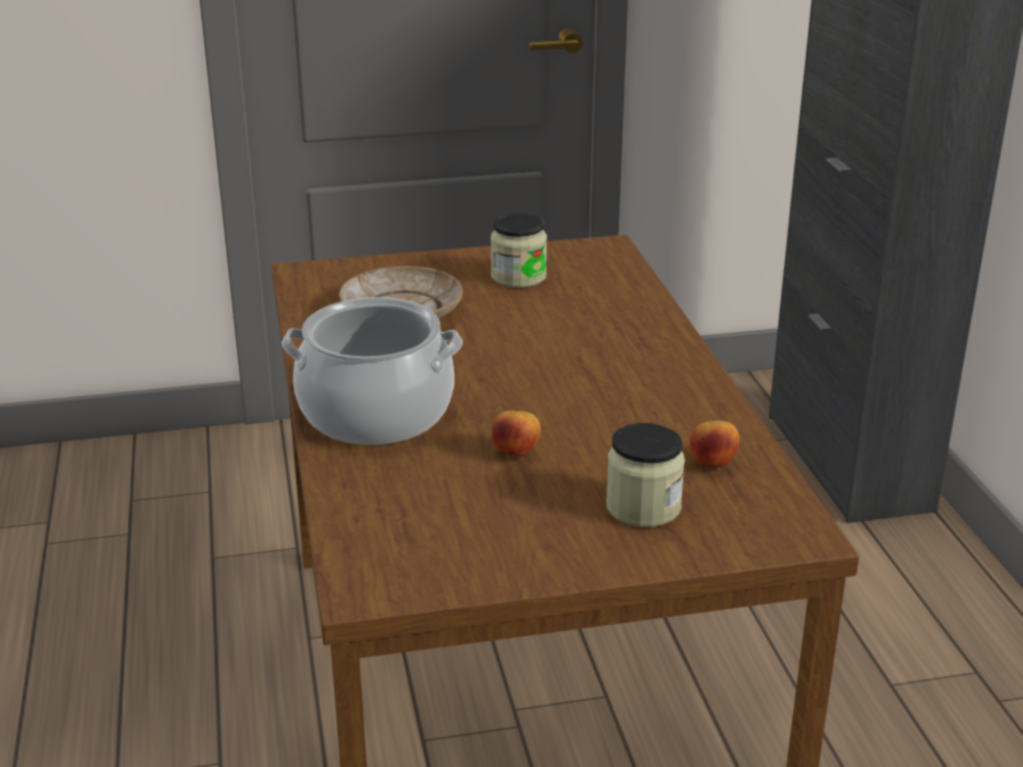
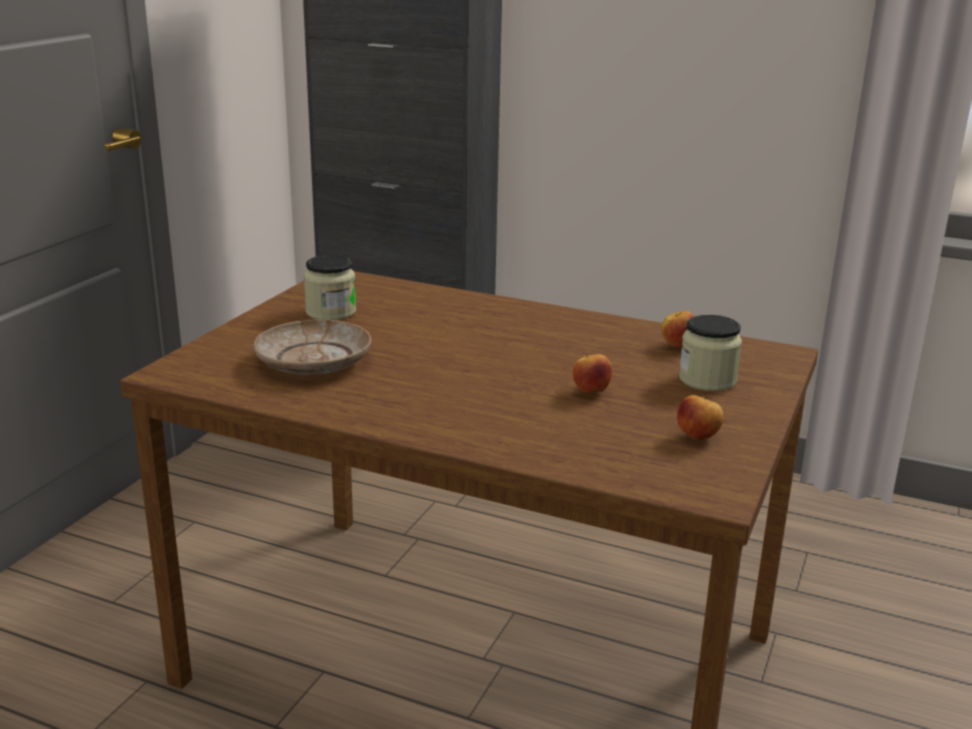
camera: 55 degrees left, 5 degrees down
(375, 413) = (463, 418): cooking pot -> none
(485, 543) = (698, 437): none -> apple

